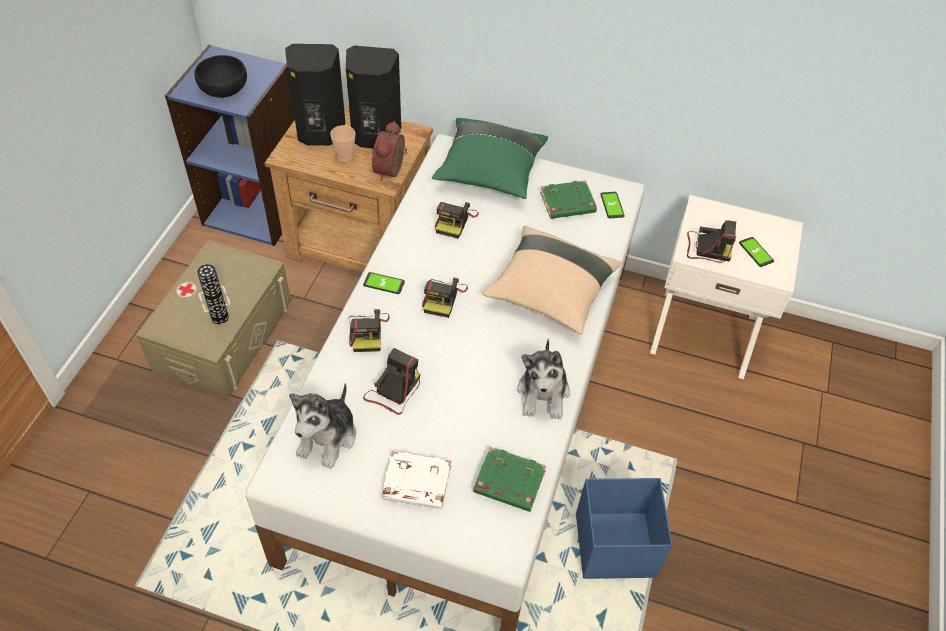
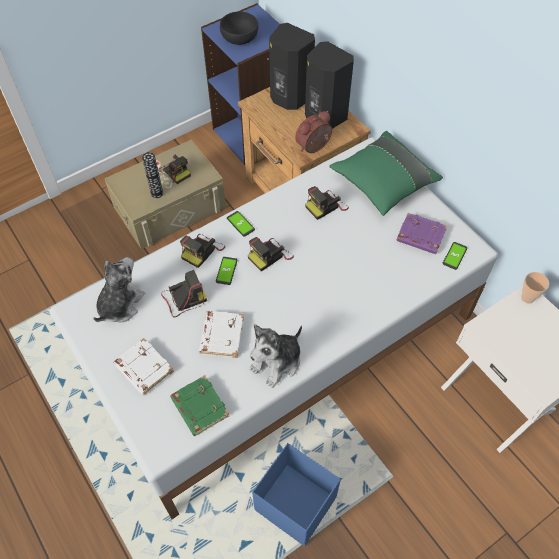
camera: 40 degrees right, 5 degrees up
(328, 437) = (120, 305): plush toy -> plush toy turned 150 degrees clockwise
(345, 157) = (291, 123): cup -> cup (527, 298)
(466, 402) = (221, 335): none -> white book
(550, 292) = (347, 294): beige pillow -> none
(567, 204) = (420, 236): green book -> purple book
(706, 248) = (501, 331): camera -> camera (175, 171)
(756, 252) = (542, 358): phone -> phone (226, 271)

